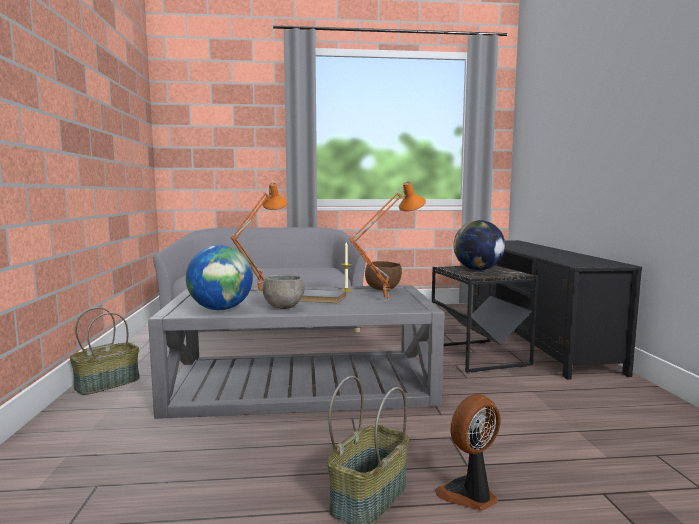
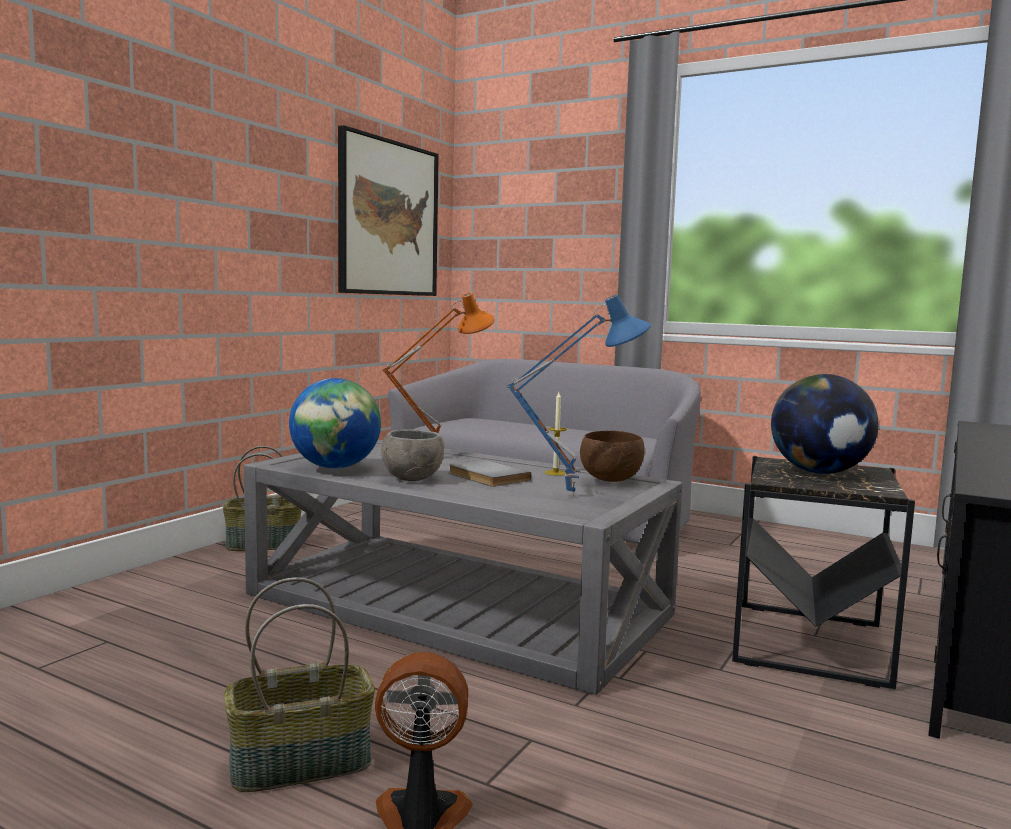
camera: 35 degrees right, 0 degrees up
(127, 131) = (388, 218): none -> picture
(385, 300) = (572, 495): orange table lamp -> blue table lamp

